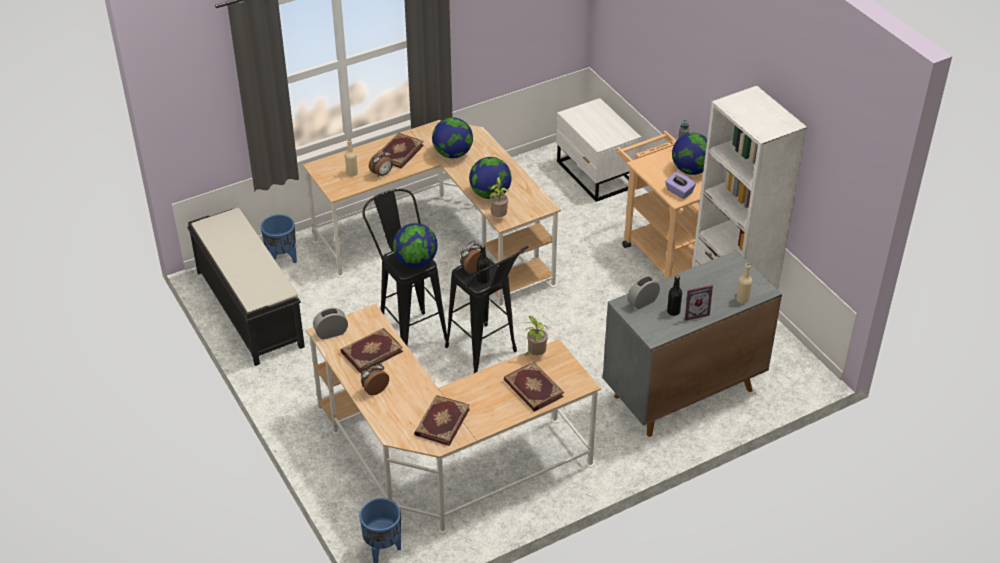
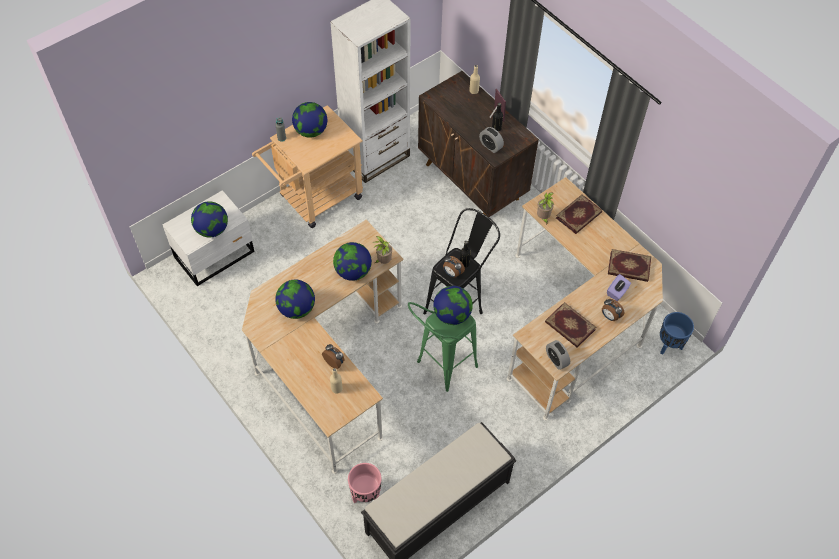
camera: 100 degrees left, 15 degrees up
(281, 260) = (366, 495): blue planter -> pink planter
(399, 152) = (298, 354): book -> none
(408, 329) = (440, 369): black stool -> green stool
(587, 128) = (212, 229): none -> globe
(679, 192) = (341, 137): purple tissue box -> purple tissue box (617, 292)
(682, 393) = (472, 182): grey cabinet -> brown cabinet

